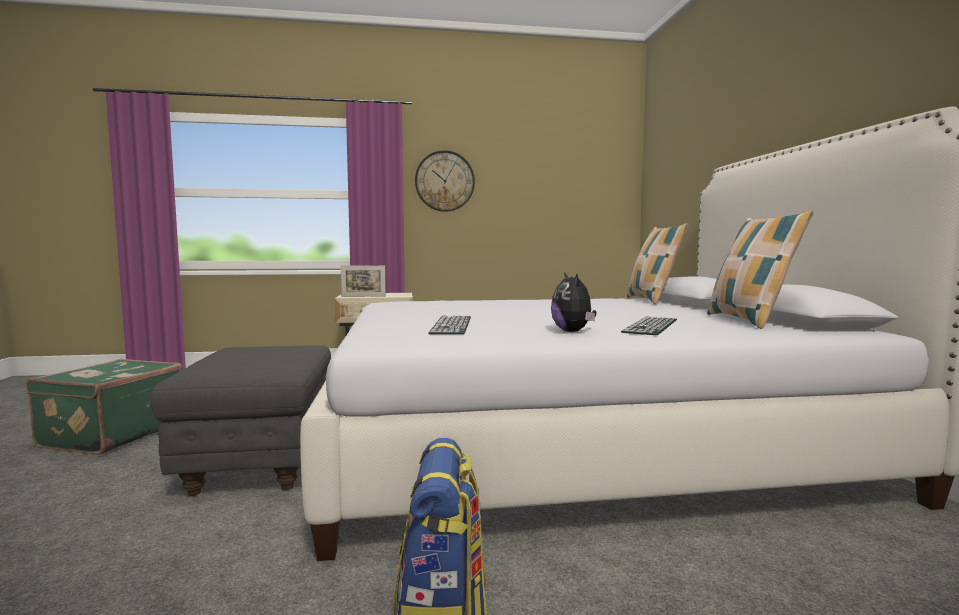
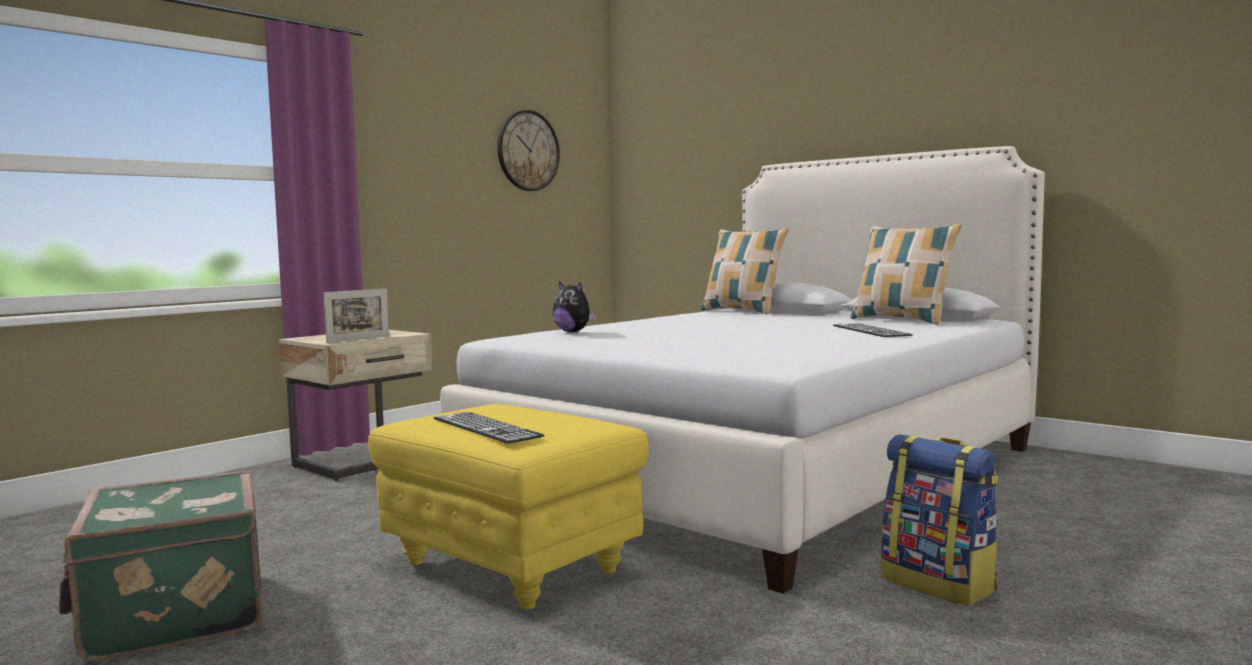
camera: 40 degrees left, 0 degrees up
(261, 463) = (512, 567): grey ottoman -> yellow ottoman
(444, 181) = (399, 156): wall clock -> wall clock (527, 151)
(452, 325) = (740, 347): keyboard -> keyboard (486, 427)
(573, 331) = (852, 340): plush toy -> plush toy (573, 332)

